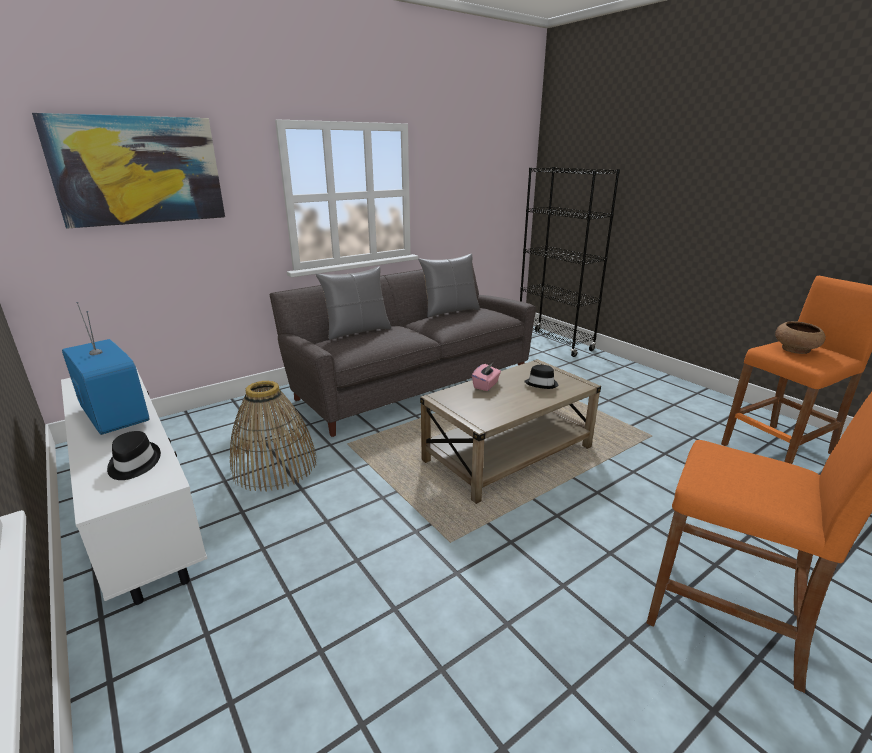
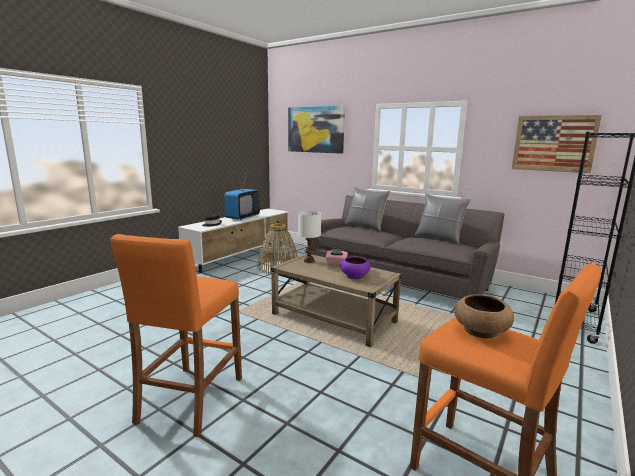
camera: 70 degrees right, 10 degrees down
(464, 401) = (308, 261): none -> white table lamp
(487, 177) = (553, 143): none -> picture
(541, 383) = (355, 276): black hat -> purple bowl

